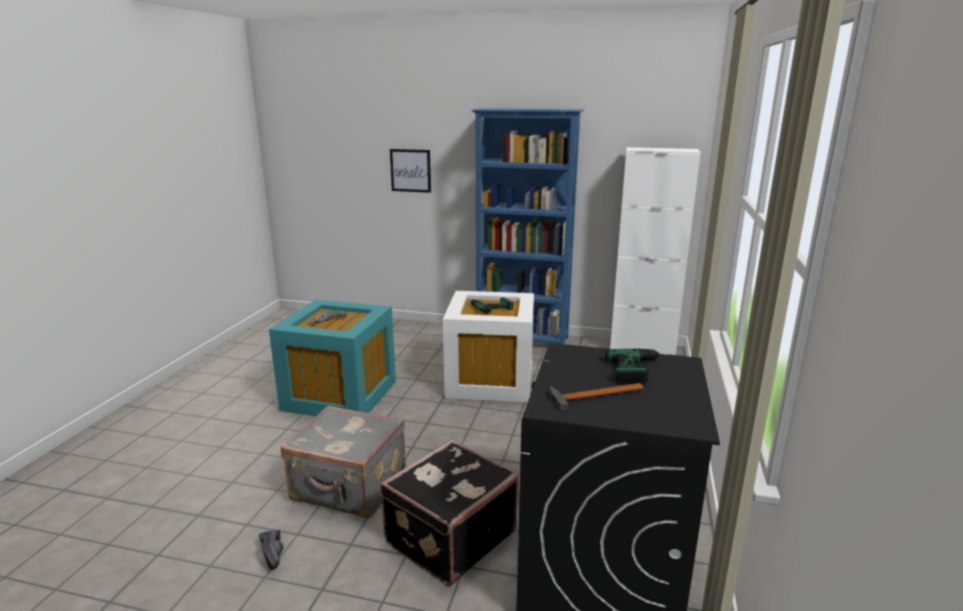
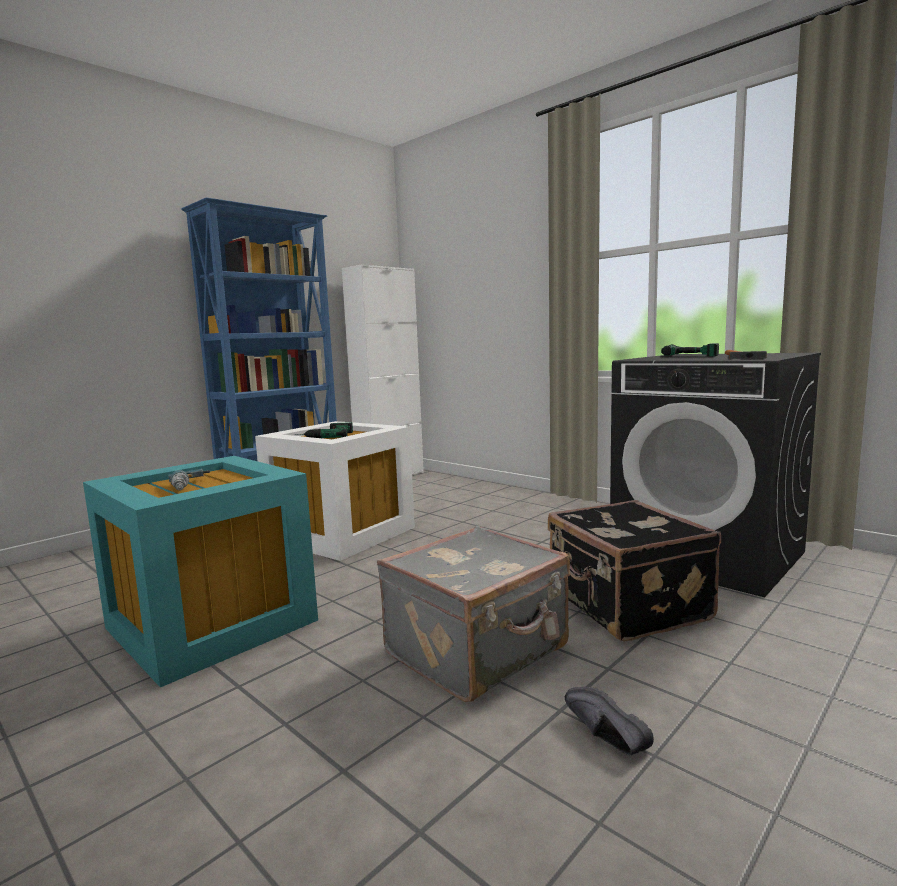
camera: 60 degrees left, 10 degrees down
(275, 555) = (602, 737): black shoe -> black shoe turned 135 degrees counterclockwise
(410, 170) = (67, 295): picture -> none

